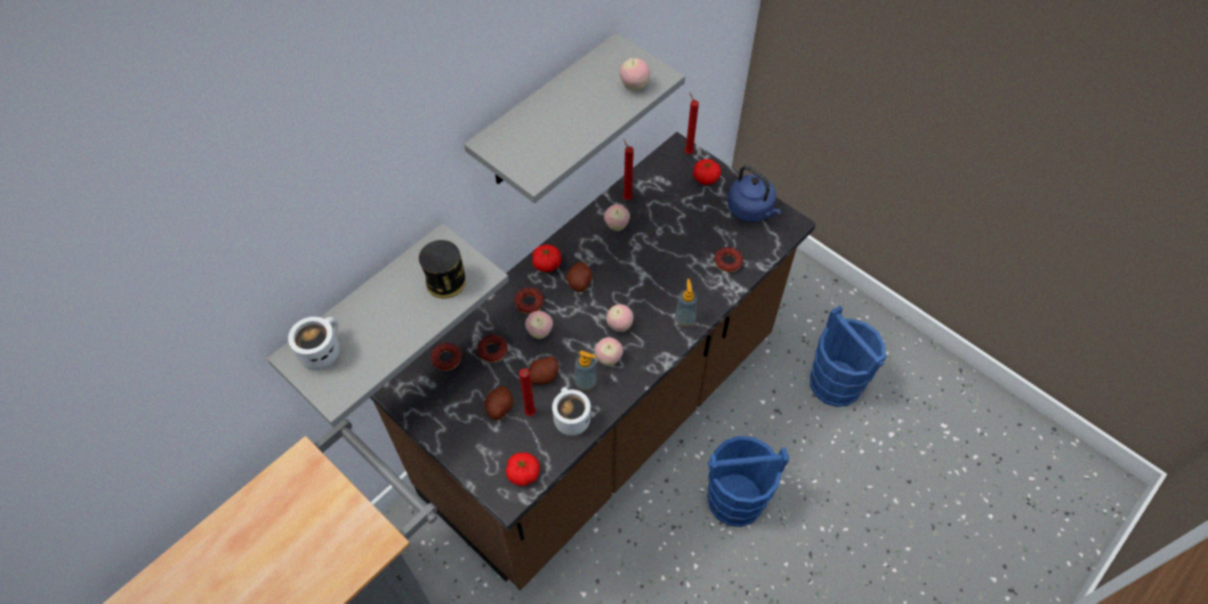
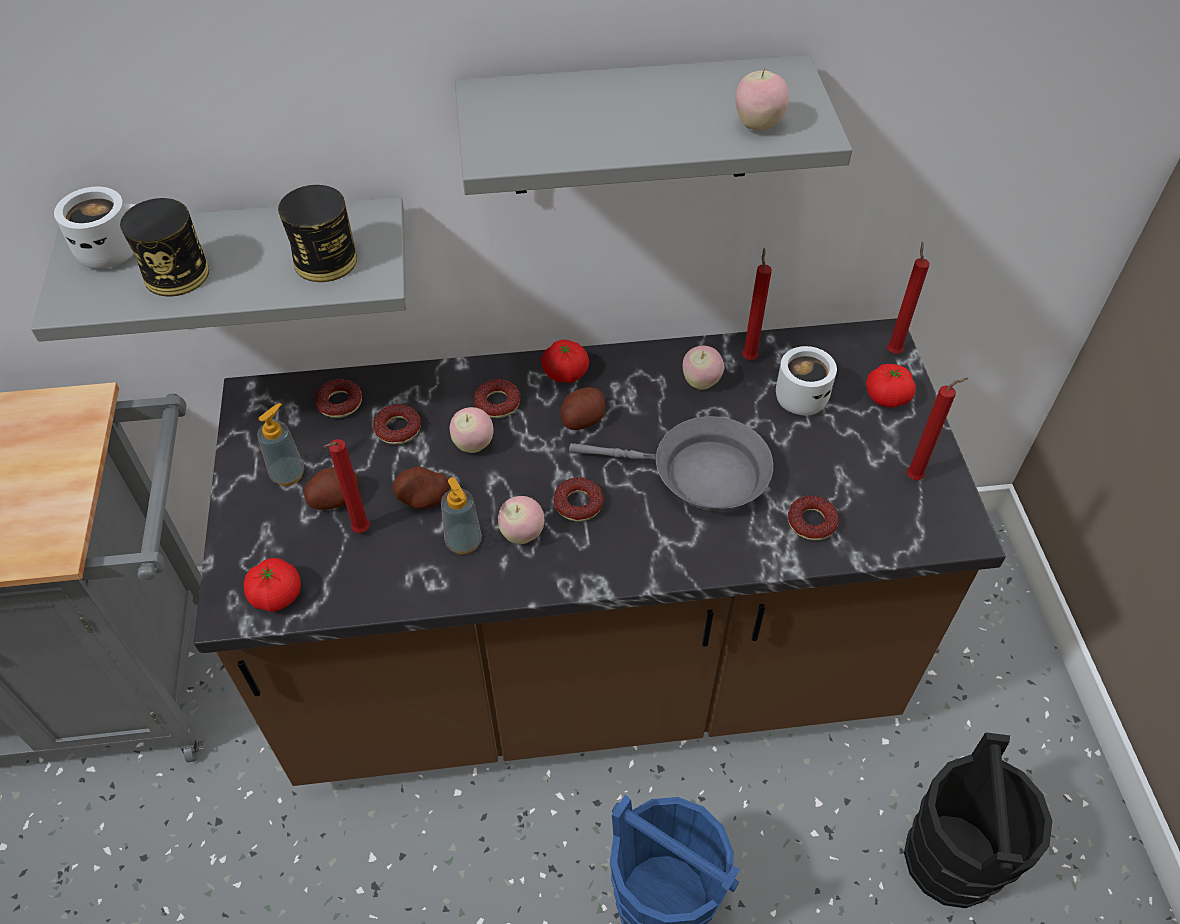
camera: 40 degrees right, 5 degrees down
(374, 340) = (176, 274): none -> can
(569, 418) = (398, 571): white mug -> white mug (799, 395)
(619, 326) = (578, 503): apple -> donut
(660, 273) = (700, 475): none -> grey frying pan
(685, 319) = (674, 554): soap dispenser -> soap dispenser (288, 474)
(751, 210) = (916, 477): blue kettle -> red candle
(835, 382) = (951, 858): blue bucket -> black bucket

